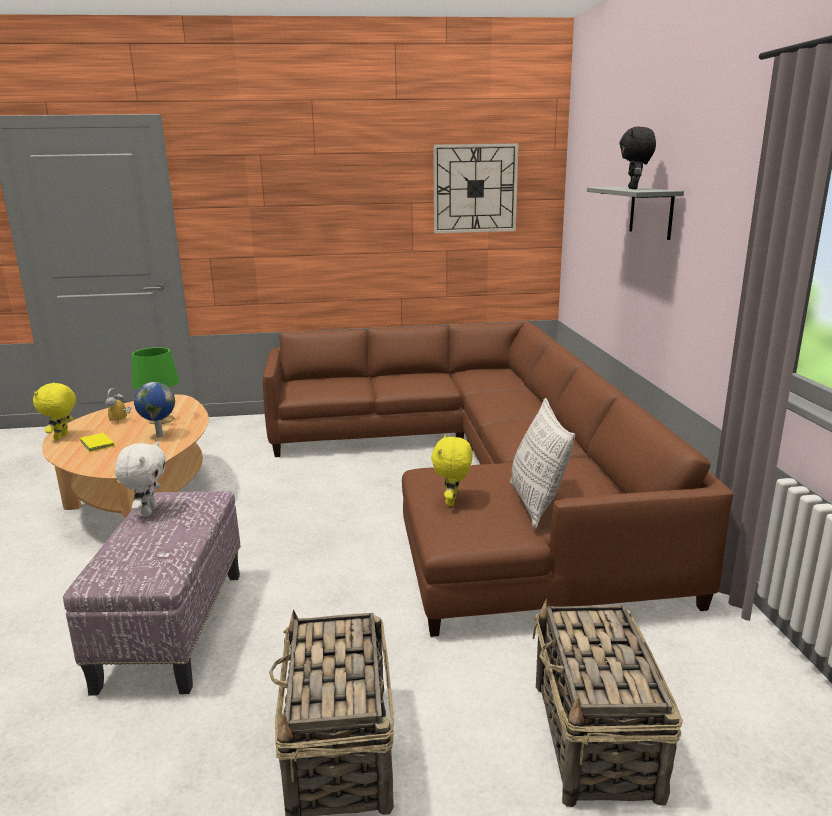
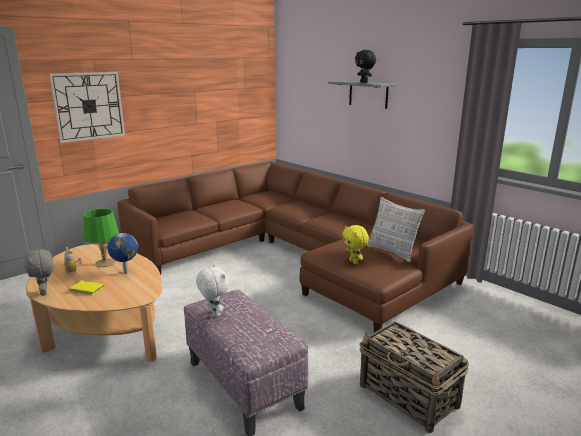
camera: 35 degrees left, 0 degrees up
(62, 437) = (45, 292): yellow plush toy -> grey plush toy
(475, 188) = (230, 81): wall clock -> wall clock (88, 106)
(595, 740) = (488, 346): basket -> none

